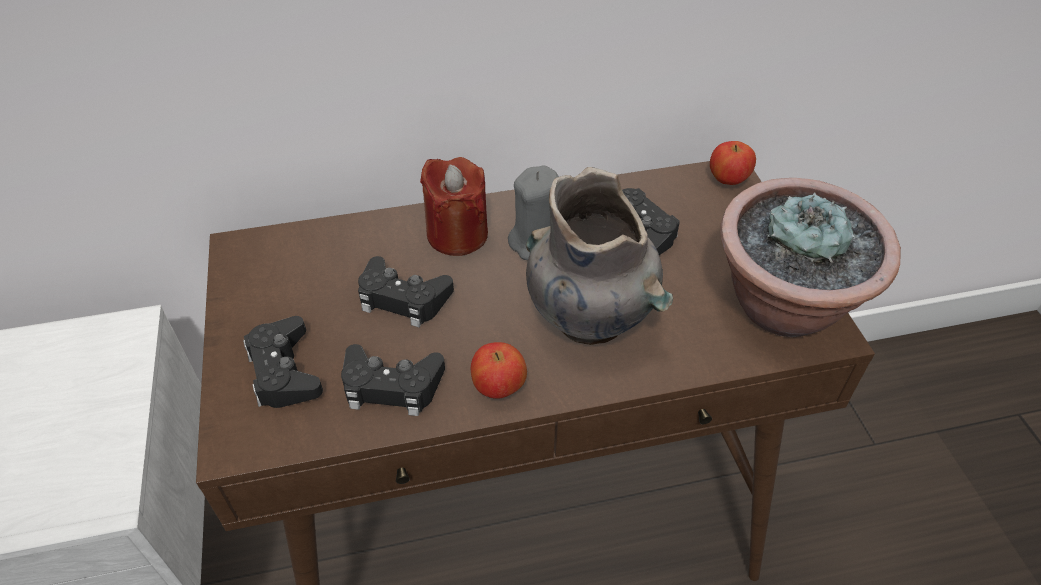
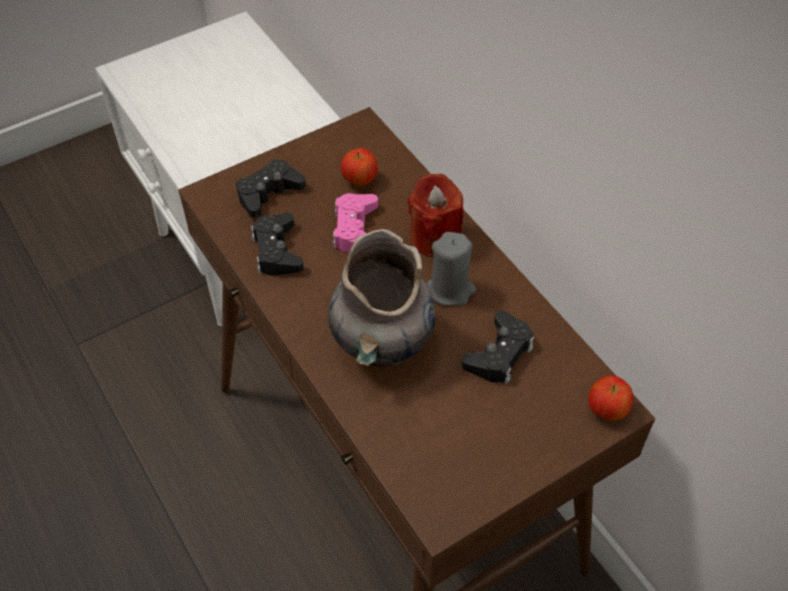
camera: 70 degrees right, 5 degrees up
(403, 298) = (355, 229): black game controller -> pink game controller
(499, 387) = (298, 308): apple -> apple (359, 180)
(784, 307) = (456, 479): potted plant -> none

